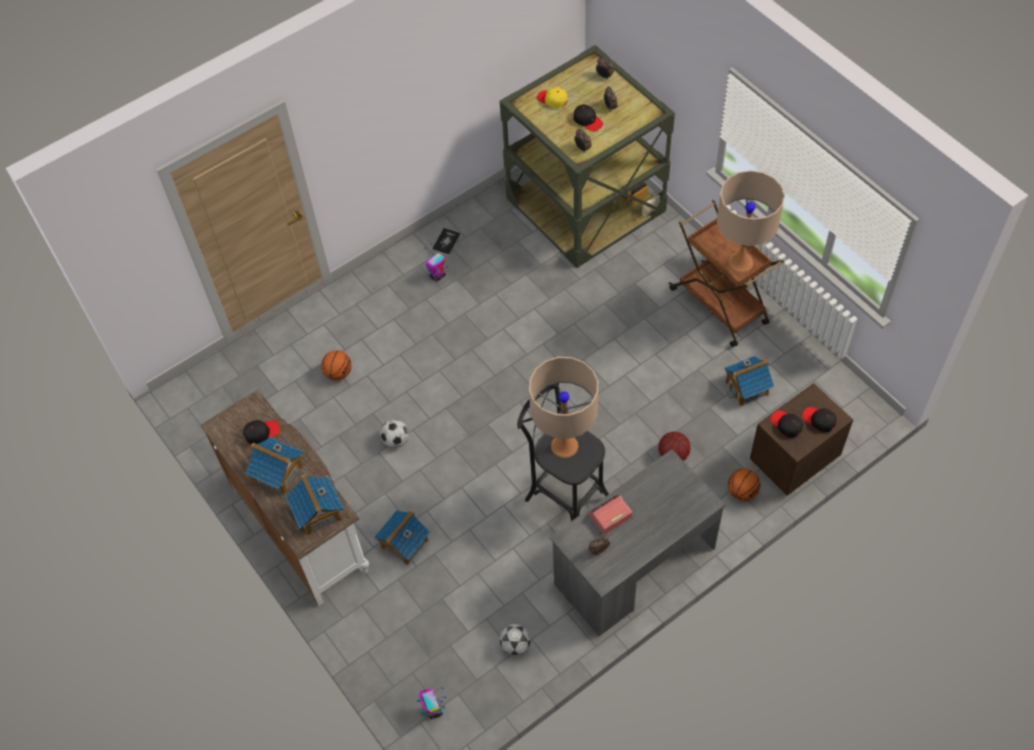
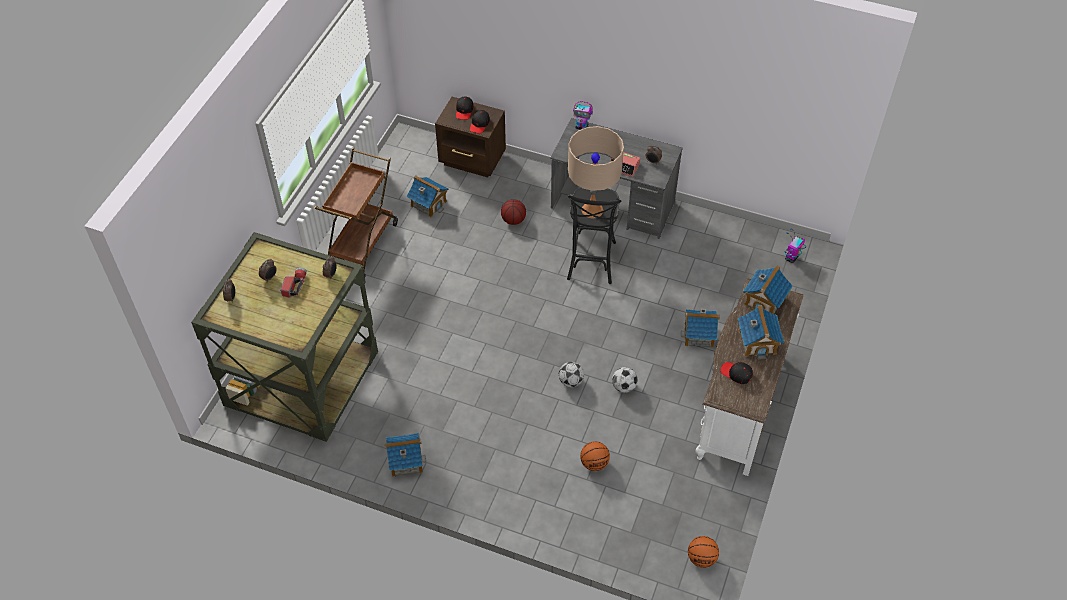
camera: 125 degrees left, 5 degrees down
(437, 276) = (448, 447): toy robot -> toy robot (582, 127)
(446, 242) = (405, 461): book -> toy house
(515, 645) = (715, 239): football -> football (571, 381)
(552, 100) = (282, 322): yellow cap -> none
(587, 120) = (295, 285): black cap -> flashlight
(740, 262) = (360, 182): beige table lamp -> none
(742, 492) = (516, 175): basketball -> basketball (701, 558)

